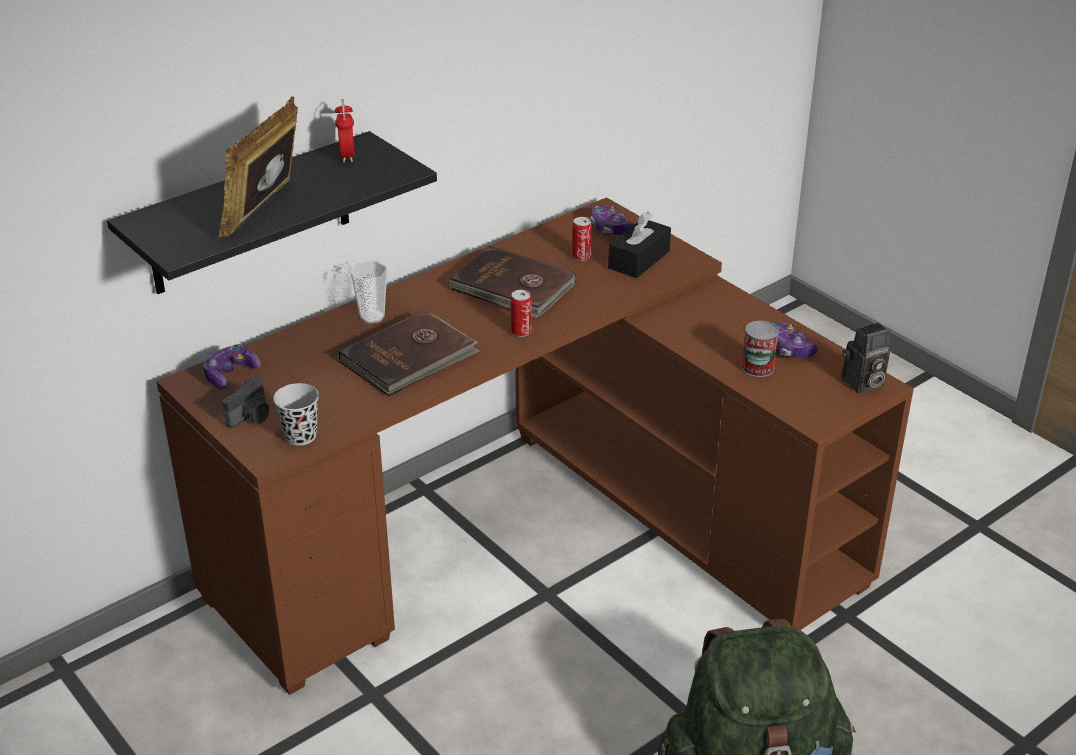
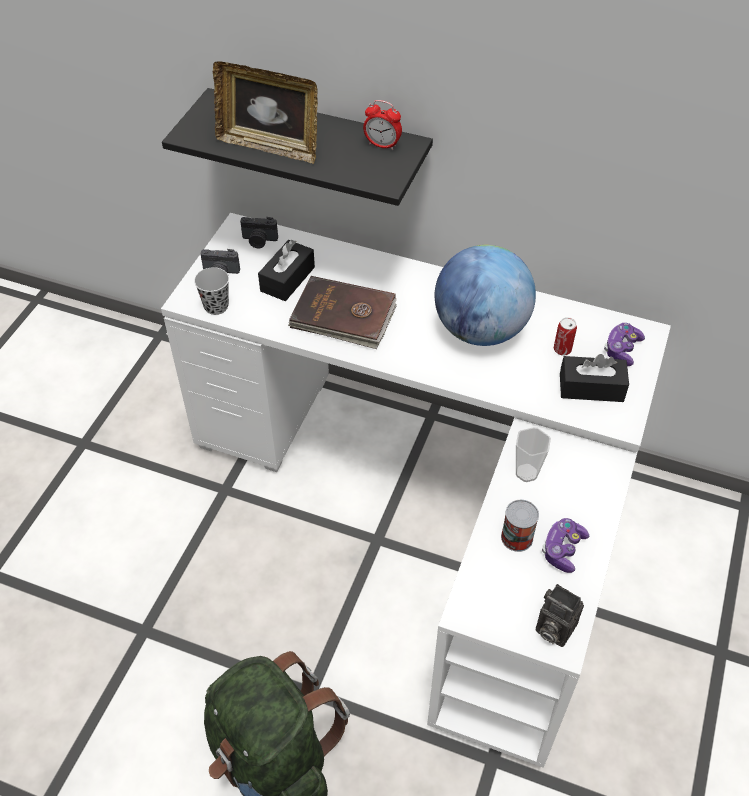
camera: 60 degrees right, 15 degrees up
(230, 375) = (259, 241): game controller -> camera
(266, 211) = (269, 146): picture frame -> picture frame turned 150 degrees counterclockwise
(314, 375) = (287, 279): none -> black tissue box
(347, 156) = (382, 145): alarm clock -> alarm clock turned 120 degrees counterclockwise
(372, 317) = (378, 273): cup -> cup (526, 473)
(513, 288) = (480, 330): brown book -> globe
(521, 331) = (425, 361): can -> none
(538, 535) = (434, 504): brown desk -> white desk

